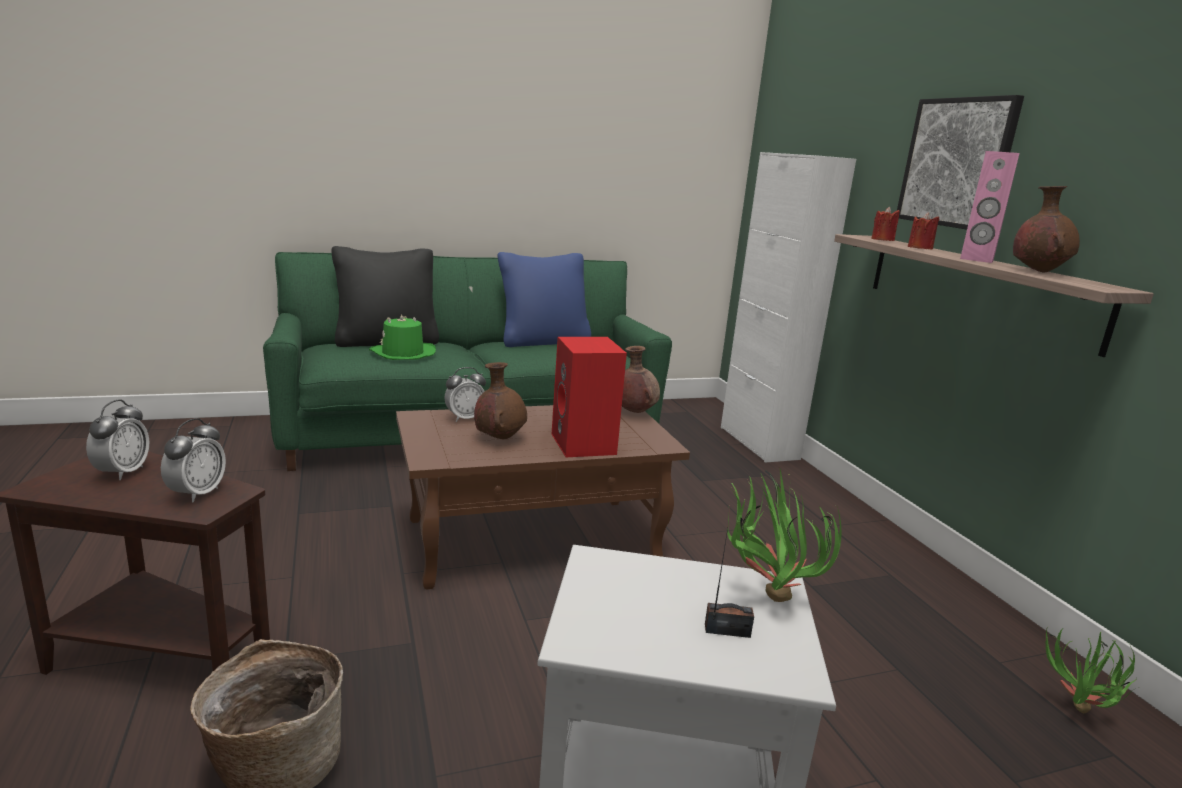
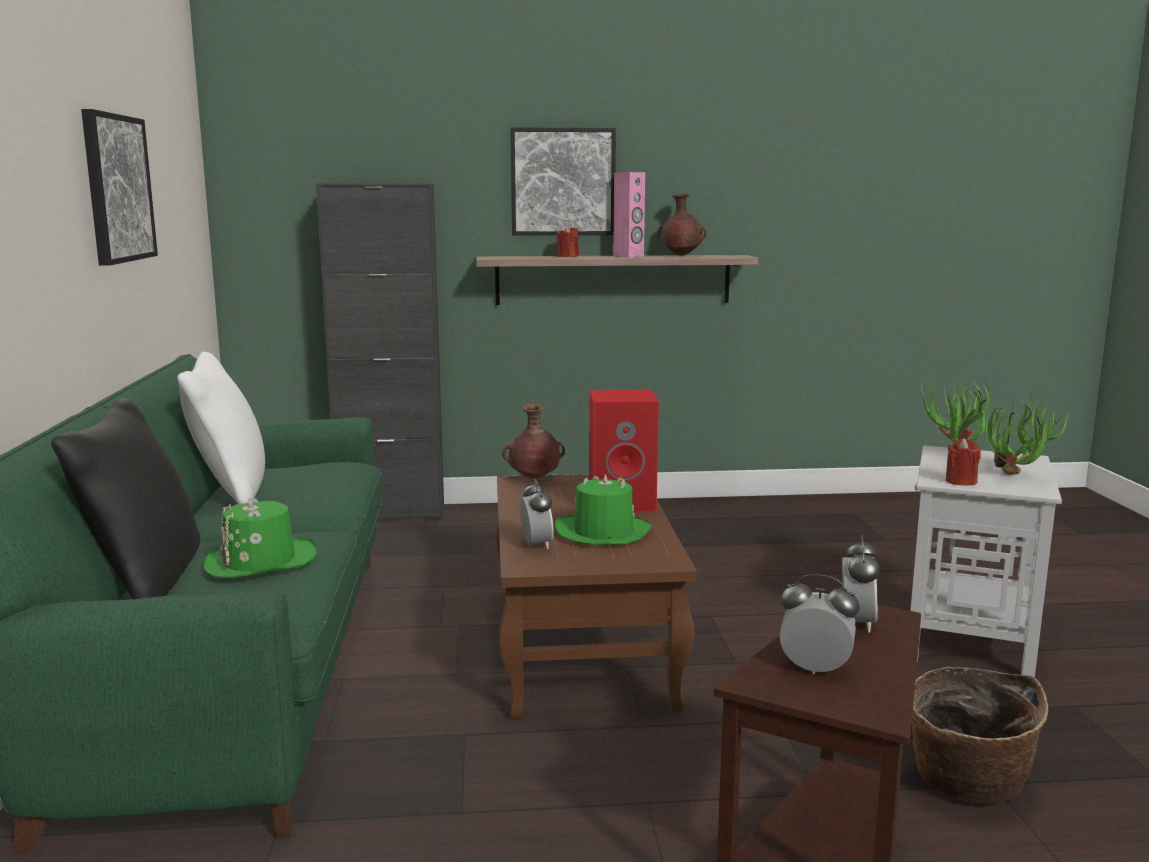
camera: 75 degrees left, 5 degrees down
(197, 493) = (856, 623): alarm clock -> alarm clock turned 75 degrees clockwise
(499, 438) = (603, 532): brown vase -> green hat
(543, 341) = (230, 491): blue pillow -> white pillow
(565, 141) = (117, 188): none -> picture
(758, 443) = (391, 513): white cabinet -> black cabinet
(882, 240) = (515, 257): red candle -> red candle (961, 481)
(1076, 715) = (823, 512): potted plant -> potted plant (1018, 477)

